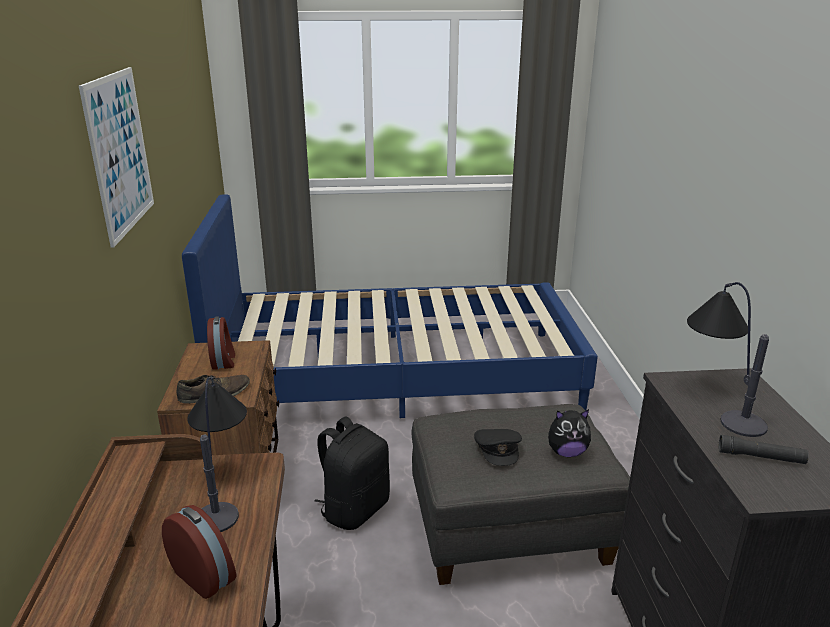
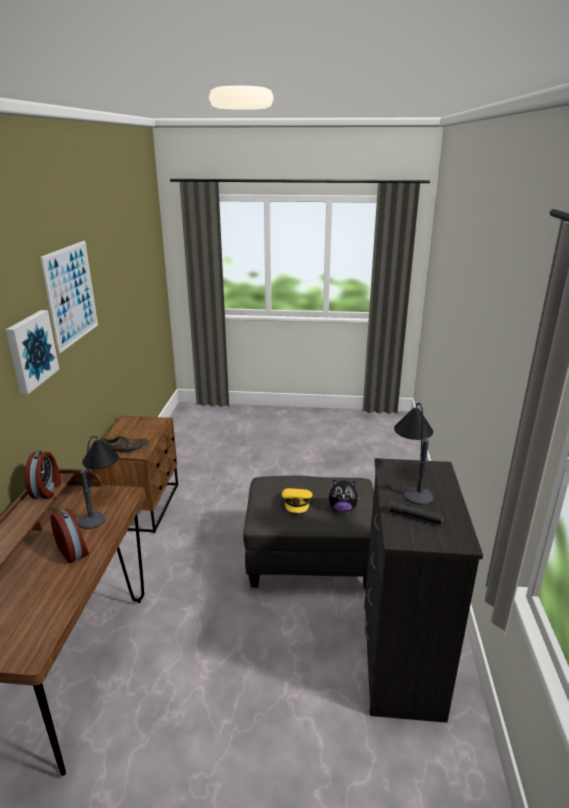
camera: 10 degrees right, 0 degrees up
(76, 243) = (30, 350): none -> picture
(223, 361) = (138, 428): alarm clock -> alarm clock (47, 490)
(354, 509) = (213, 534): black backpack -> none
(397, 375) = (271, 449): blue bed -> none
(498, 449) = (297, 502): black cap -> yellow cap

